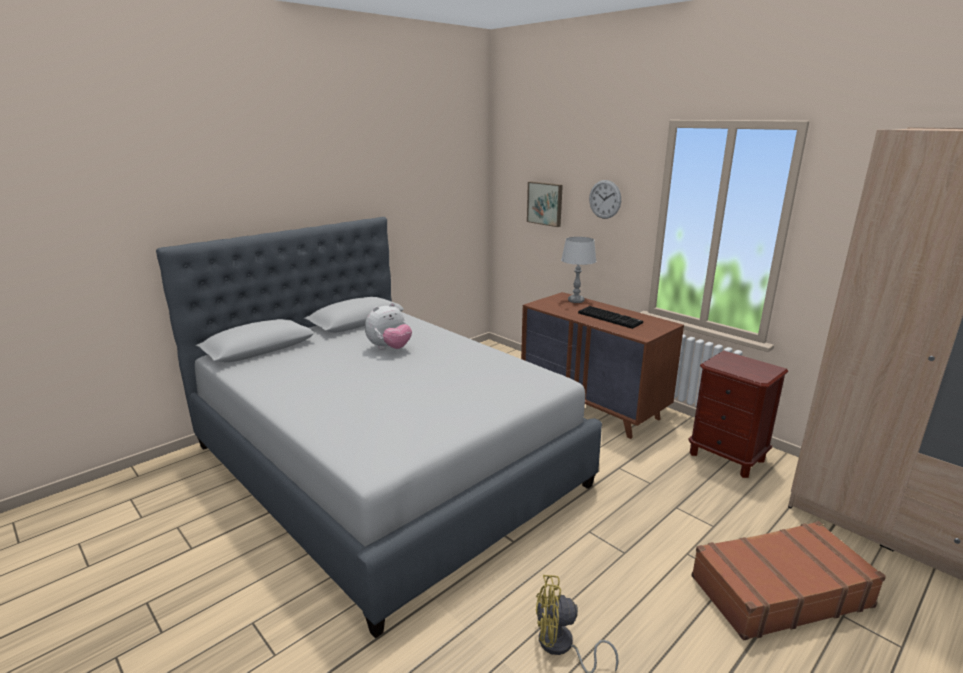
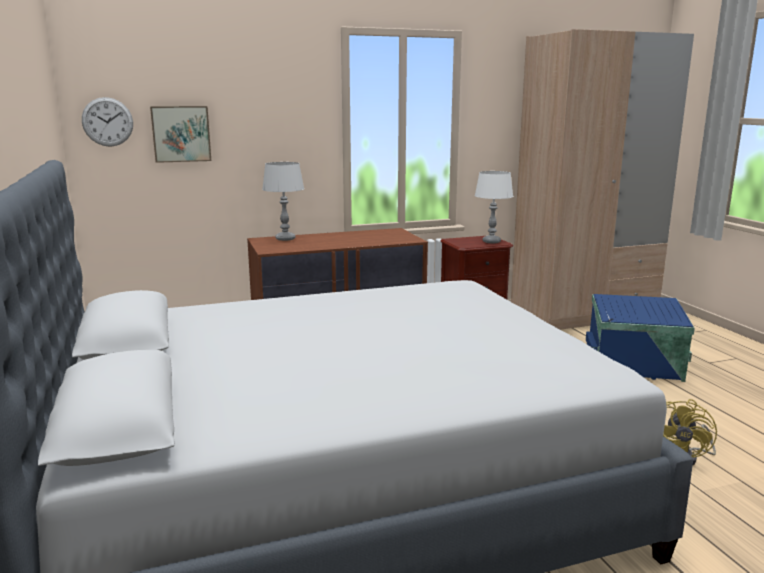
camera: 65 degrees left, 5 degrees down
(389, 348) = (277, 331): plush toy -> none
(605, 199) = (273, 117): wall clock -> wall clock (107, 122)
(610, 318) = (354, 239): keyboard -> none
(754, 372) = (491, 241): none -> white table lamp
(778, 591) = (635, 365): brown suitcase -> blue storage box

